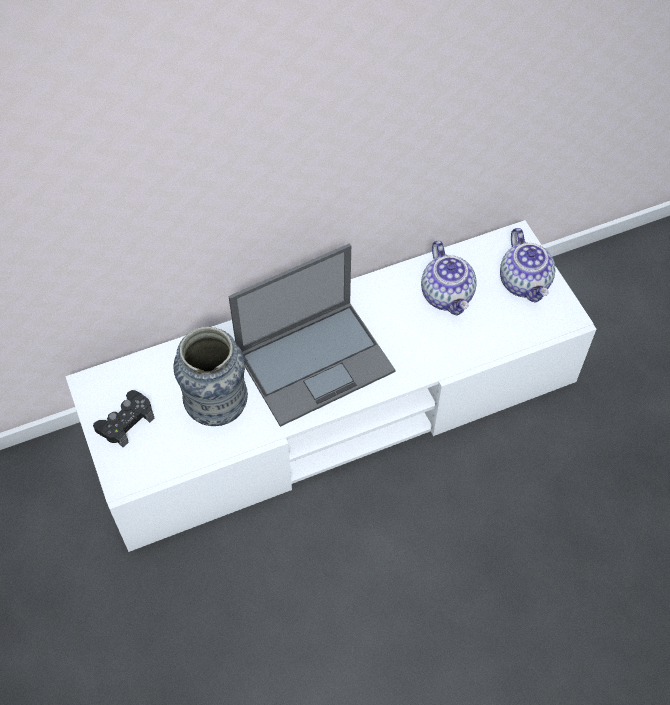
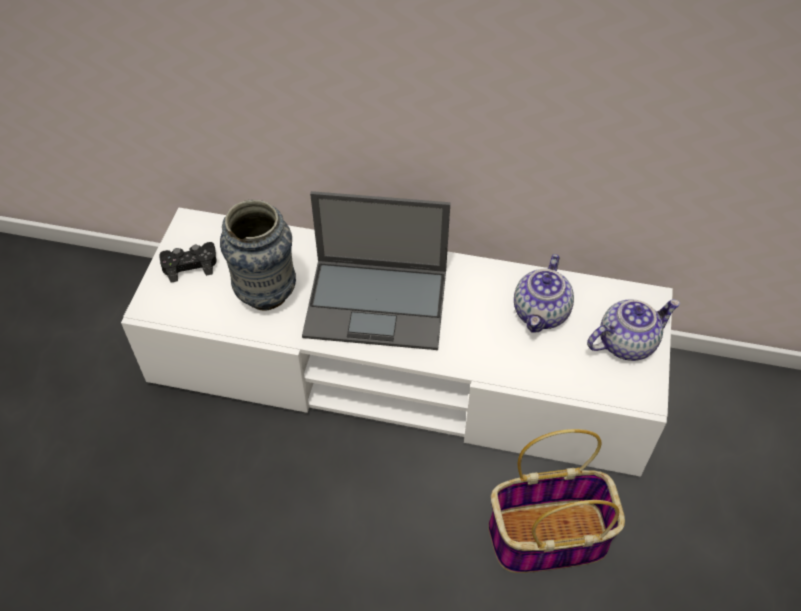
camera: 35 degrees right, 5 degrees down
(525, 282) = (626, 342): teapot -> teapot turned 135 degrees counterclockwise
(544, 470) = (546, 538): none -> basket

